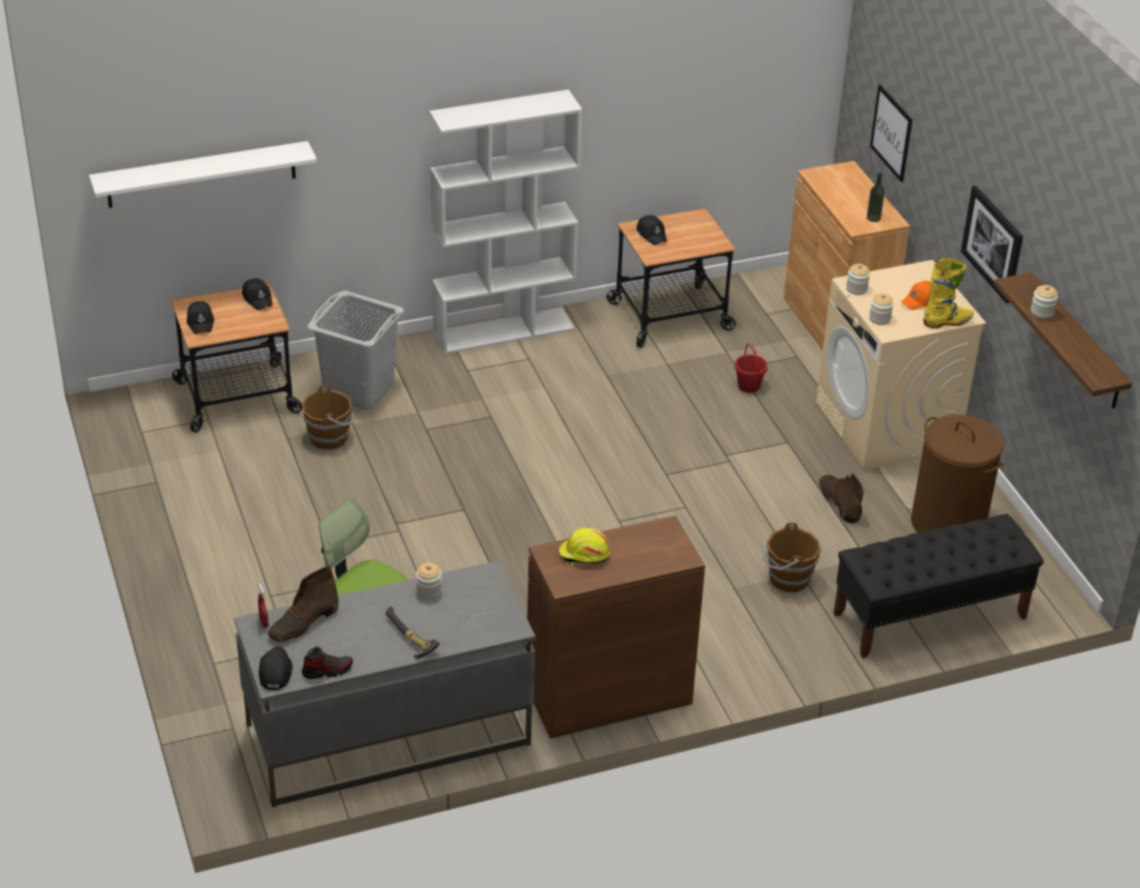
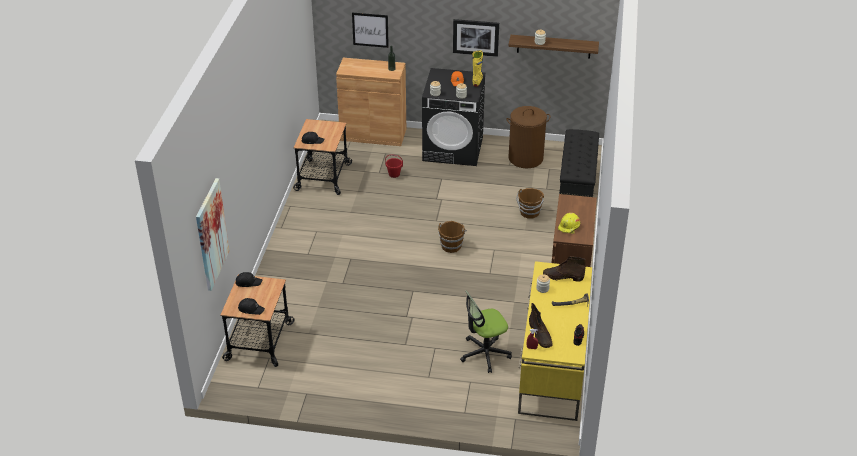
camera: 60 degrees left, 0 degrees up
(201, 174) = (211, 234): white shelf -> picture
(275, 671) = (569, 354): black cap -> none
(330, 437) = (322, 318): brown bucket -> brown bucket (451, 246)
(359, 390) = (291, 295): grey laundry basket -> none
(387, 736) = (552, 367): grey desk -> yellow desk
(504, 330) = (286, 231): white bookcase -> none
(839, 502) = (491, 180): brown boot -> brown boot (562, 277)
(887, 427) = (453, 149): beige washing machine -> black washing machine

